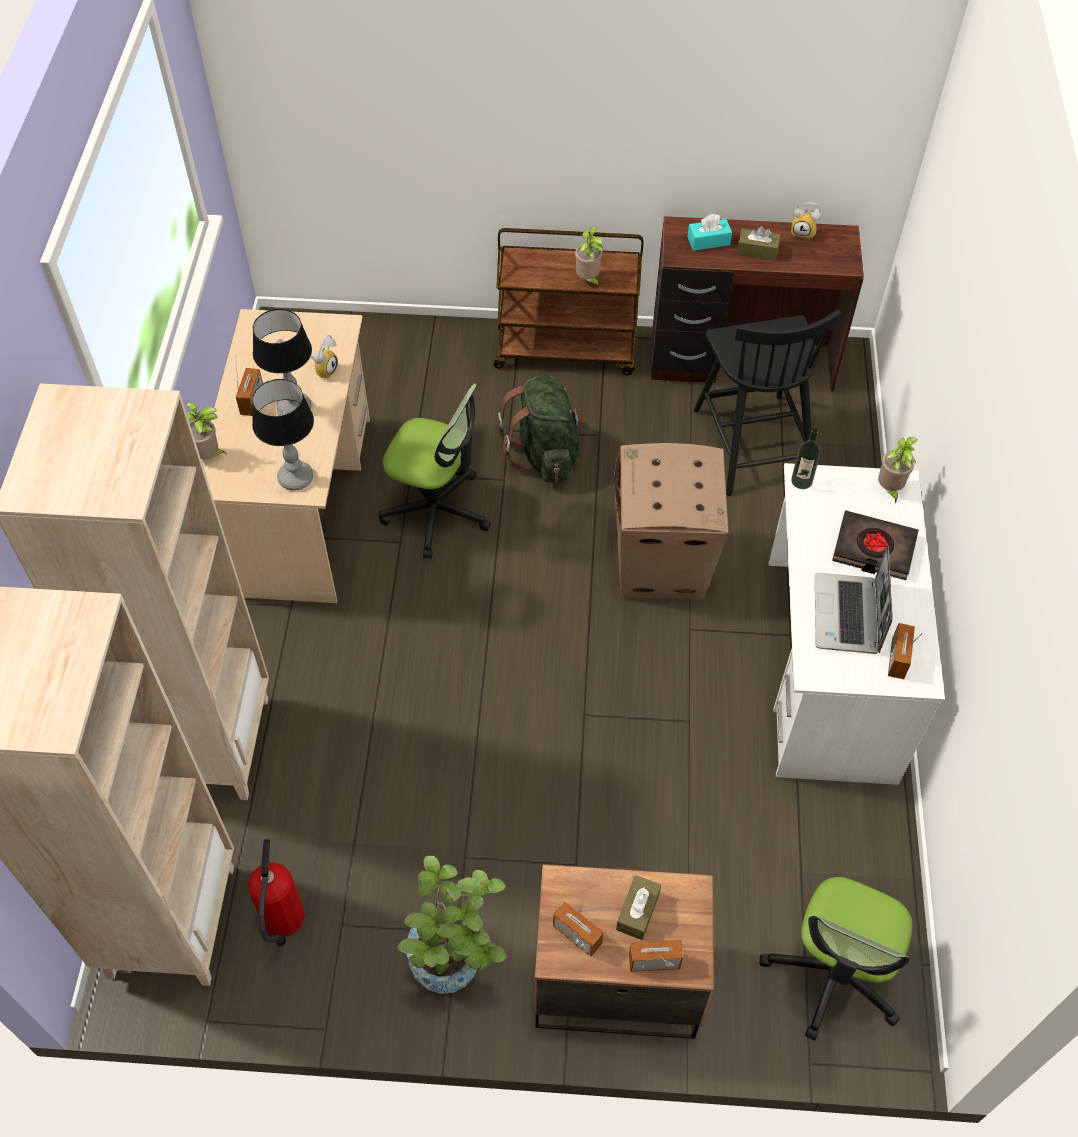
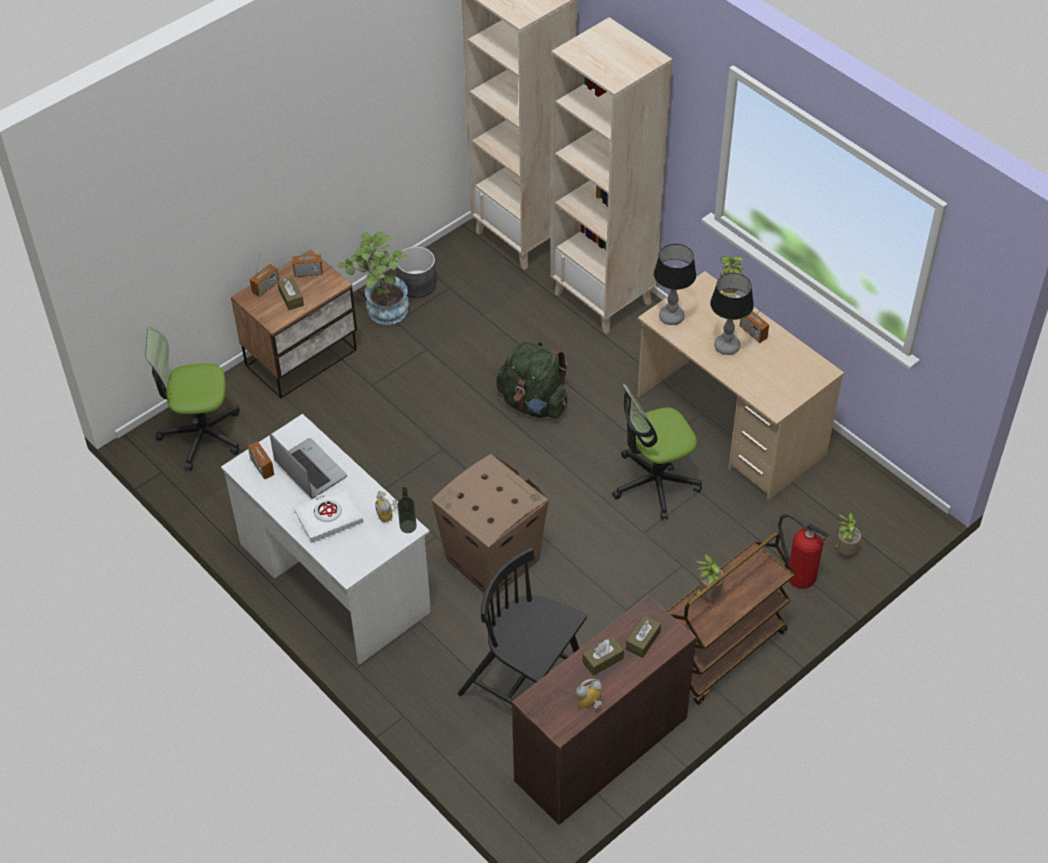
camera: 135 degrees right, 5 degrees down
(284, 921) = (475, 270): fire extinguisher -> fire extinguisher (798, 575)
(324, 369) = (745, 377): alarm clock -> alarm clock (388, 515)
(369, 968) = (417, 284): none -> grey planter
(545, 454) = (641, 568): green backpack -> green backpack (533, 403)
(708, 241) = (643, 640): turquoise tissue box -> brown tissue box
(833, 975) = (201, 435): office chair -> office chair turned 75 degrees counterclockwise
(873, 549) = (328, 517): black book -> white book
(889, 489) = (352, 562): potted plant -> potted plant (844, 551)

